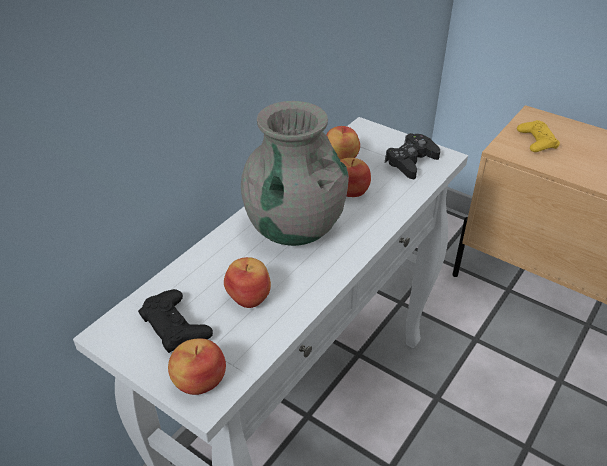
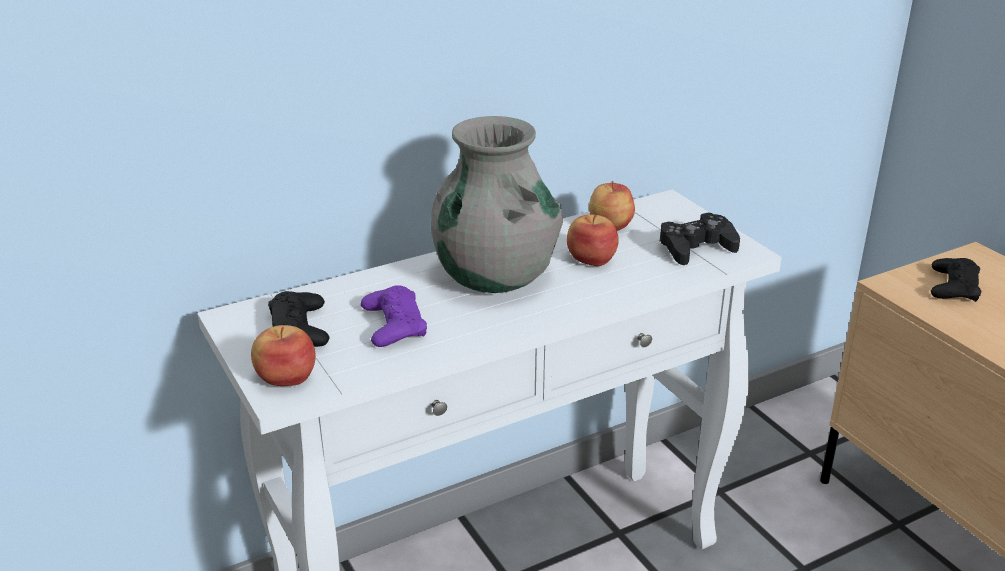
camera: 25 degrees right, 10 degrees down
(249, 296) = (393, 324): apple -> purple game controller
(536, 141) = (953, 286): yellow game controller -> black game controller

